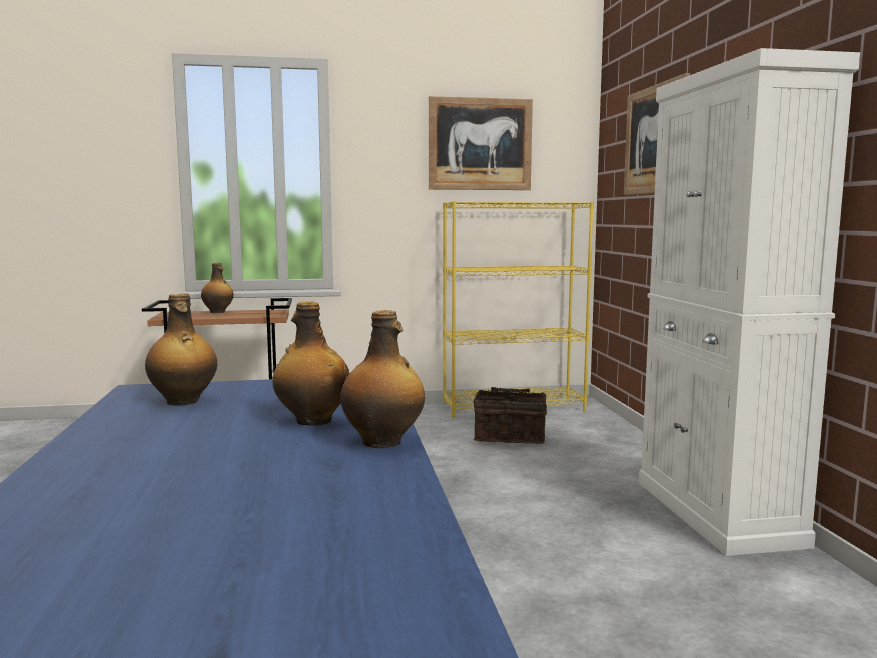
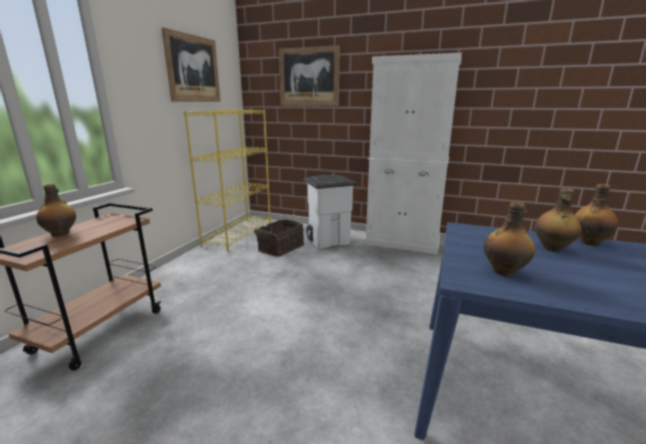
camera: 60 degrees left, 10 degrees up
(599, 456) = (329, 240): none -> white trash can

